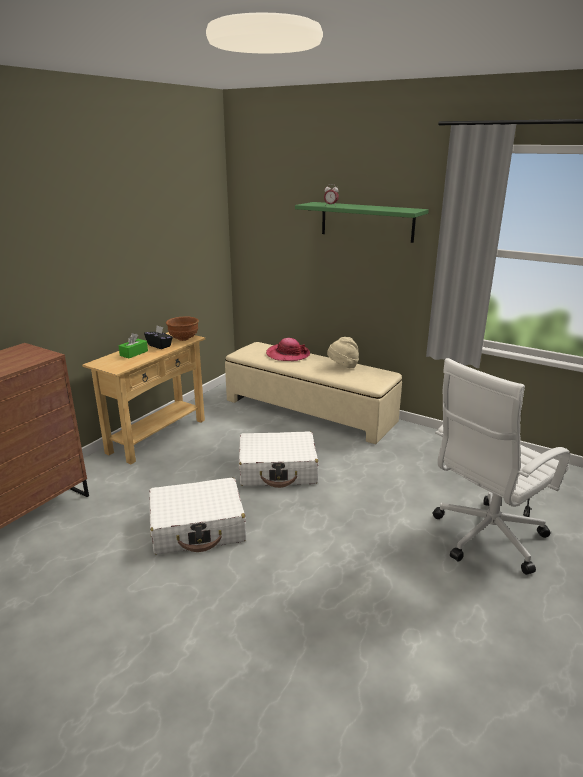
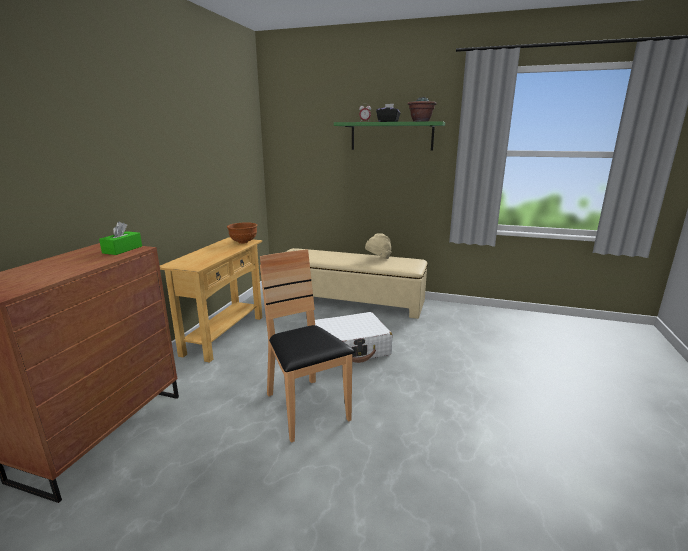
camera: 15 degrees left, 5 degrees down
(134, 353) = (203, 255): green tissue box -> green tissue box (122, 249)
(159, 345) = (224, 248): black tissue box -> black tissue box (388, 121)
(198, 527) = (306, 408): white suitcase -> brown chair
(288, 354) = (326, 254): hat -> none
(394, 209) = (420, 121): none -> potted plant
(485, 538) = (550, 377): white office chair -> none

